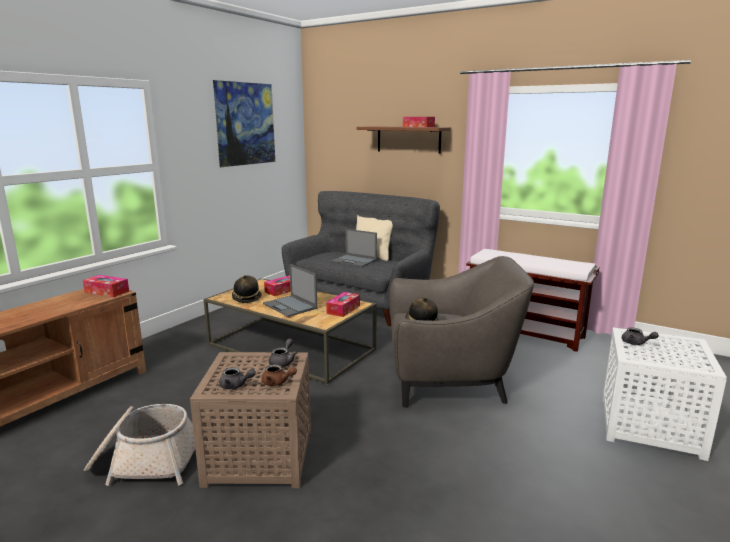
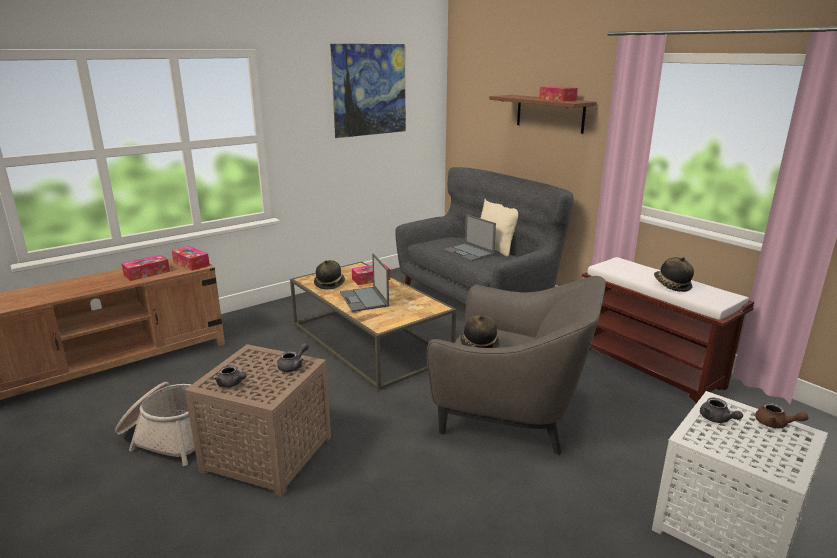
camera: 20 degrees right, 5 degrees up
(277, 383) = (270, 389): brown teapot -> brown teapot (775, 424)
(343, 309) = (414, 311): tissue box -> tissue box (147, 273)
(540, 262) = (671, 285): none -> hat

